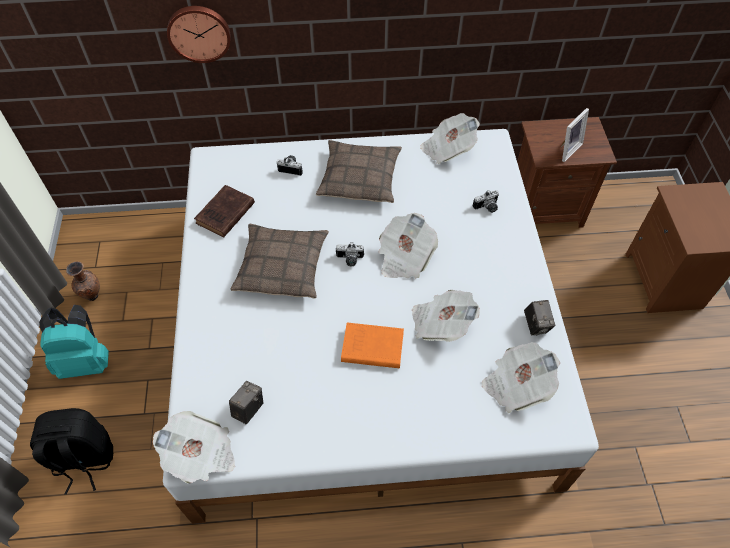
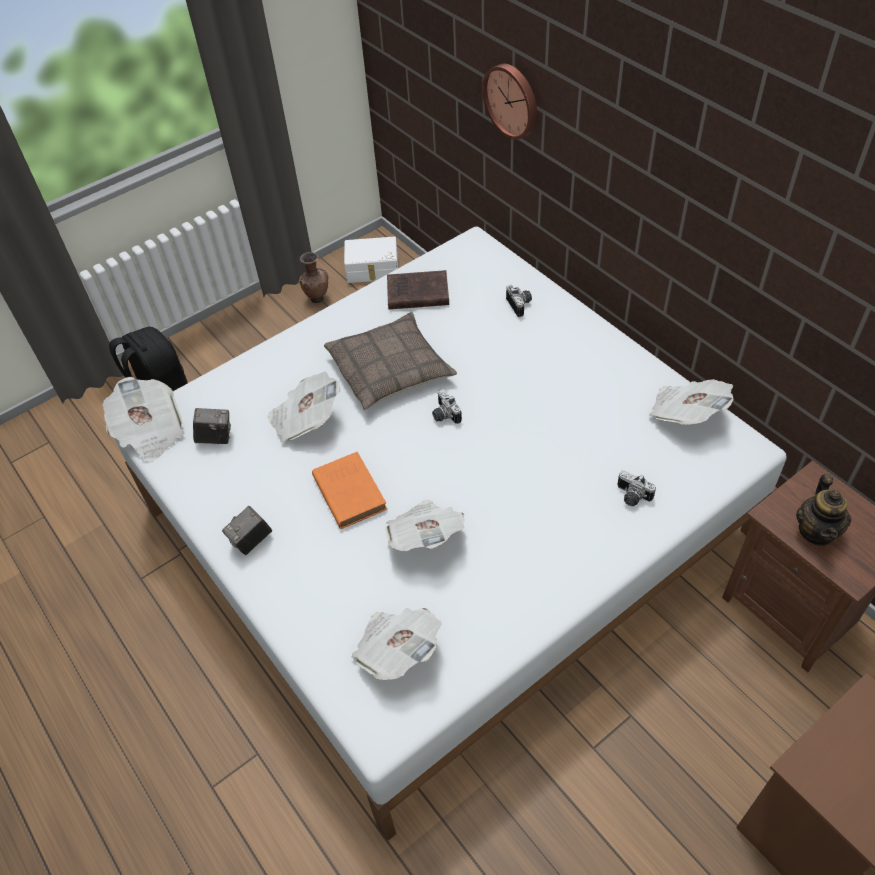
camera: 60 degrees right, 5 degrees down
(86, 361) = (251, 338): turquoise backpack -> none
(101, 245) = (373, 269): none -> white storage box
(360, 178) = (561, 363): pillow -> none
(404, 257) = (487, 458): newspaper -> newspaper (305, 420)
(536, 325) = (497, 631): camera -> camera (251, 541)
(566, 149) = (816, 531): picture frame -> teapot

